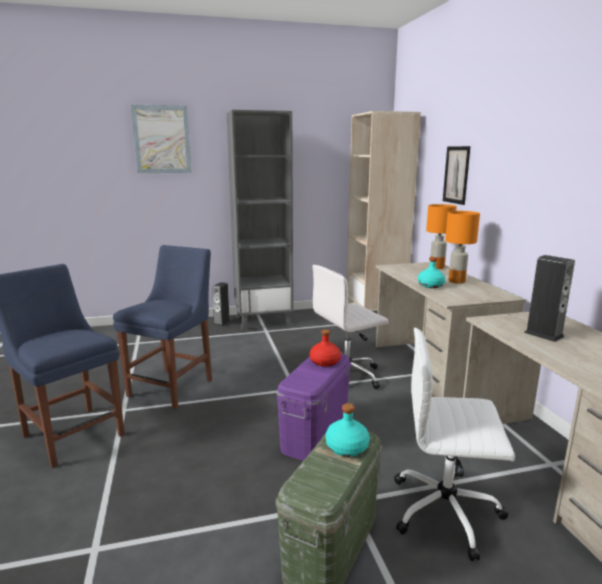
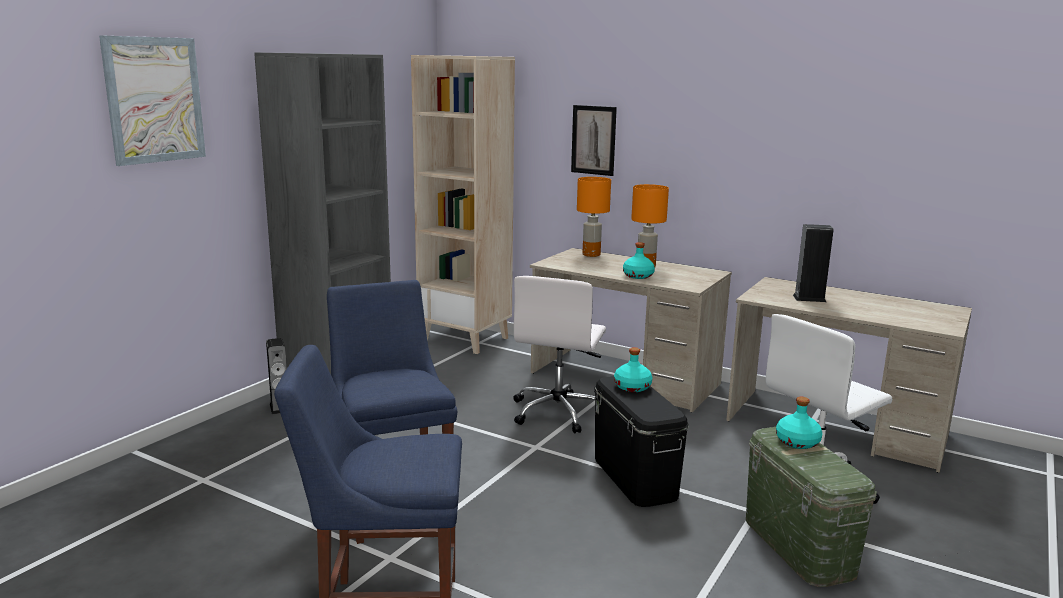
camera: 45 degrees left, 0 degrees up
(315, 434) = (635, 477): purple storage box -> black storage box
(325, 362) = (633, 387): red bottle -> turquoise bottle

